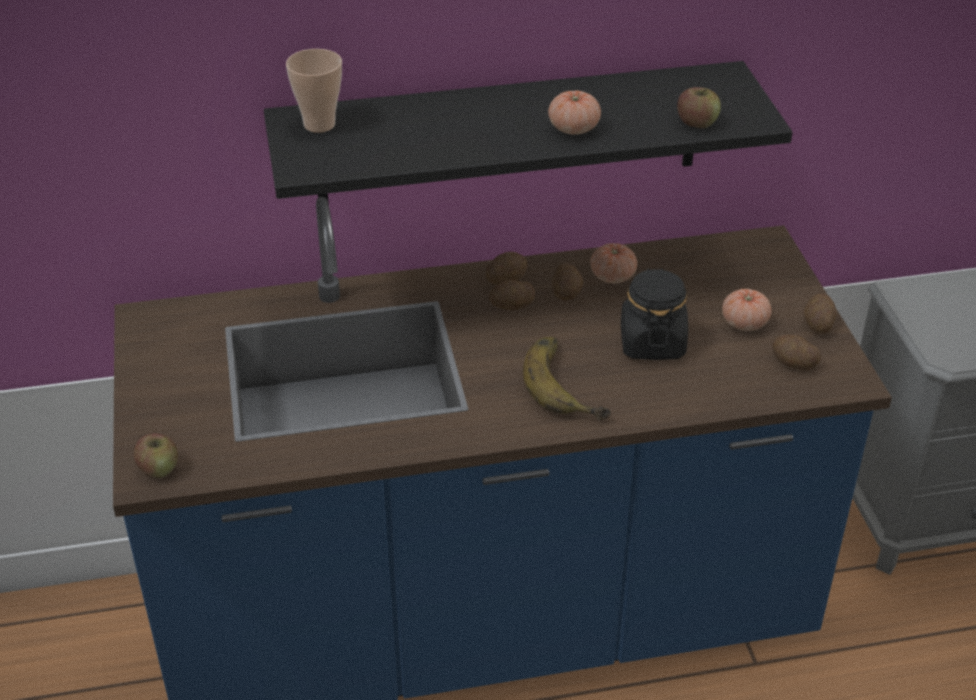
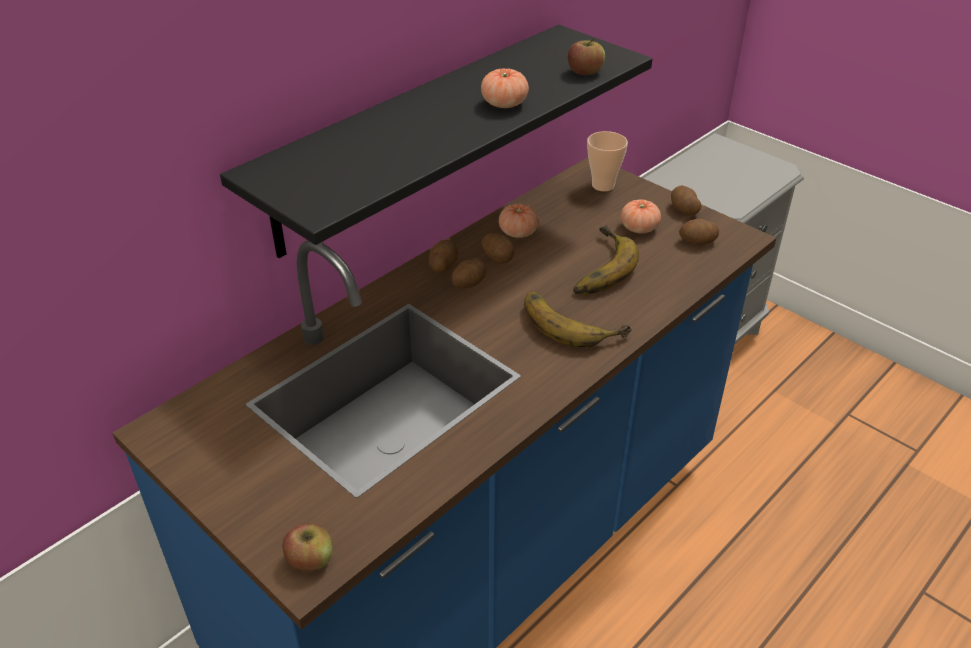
camera: 35 degrees left, 0 degrees up
(319, 124) = (290, 169): cup -> cup (603, 185)
(652, 342) = (595, 267): black jar -> banana

